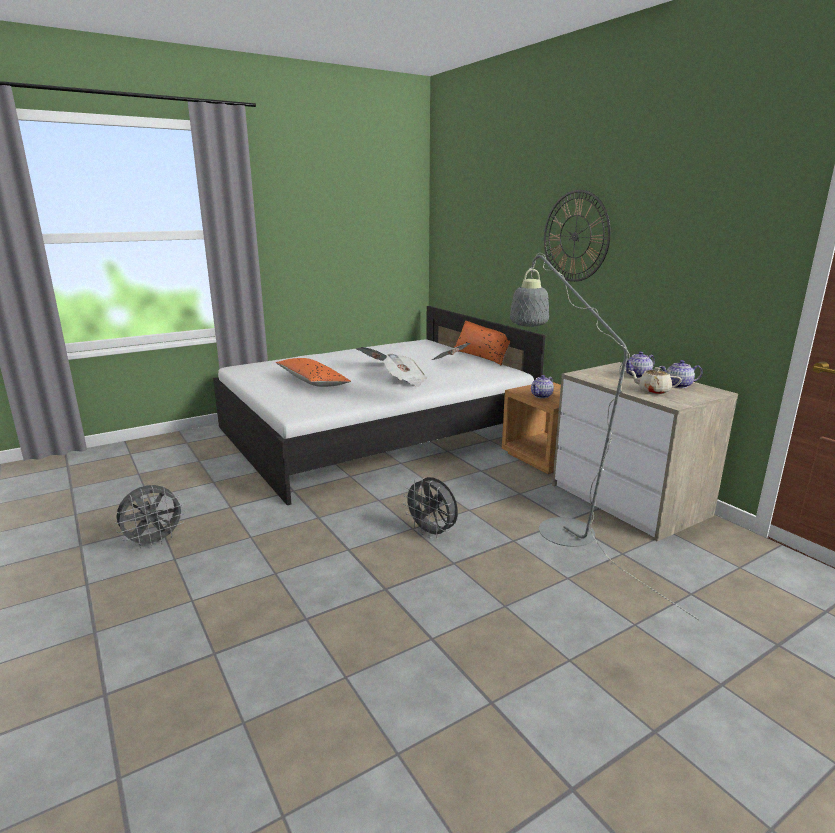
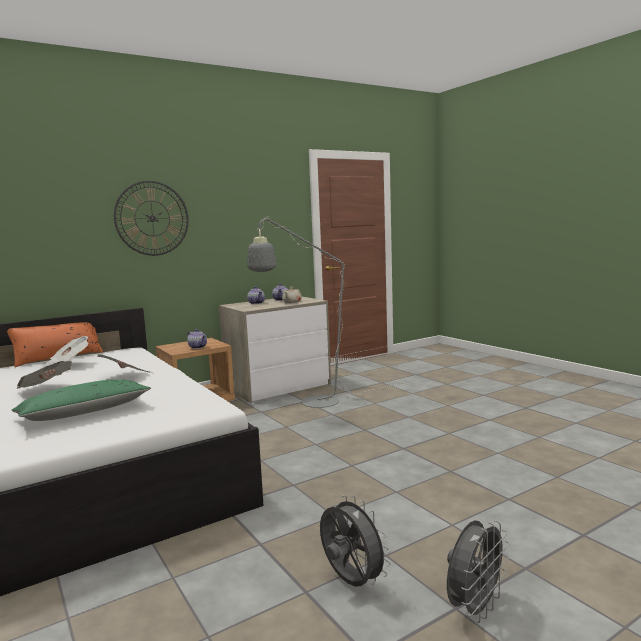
camera: 90 degrees left, 10 degrees down
(312, 381) = (84, 413): orange pillow -> green pillow
(432, 533) = (323, 437): grey fan -> grey fan (475, 608)

